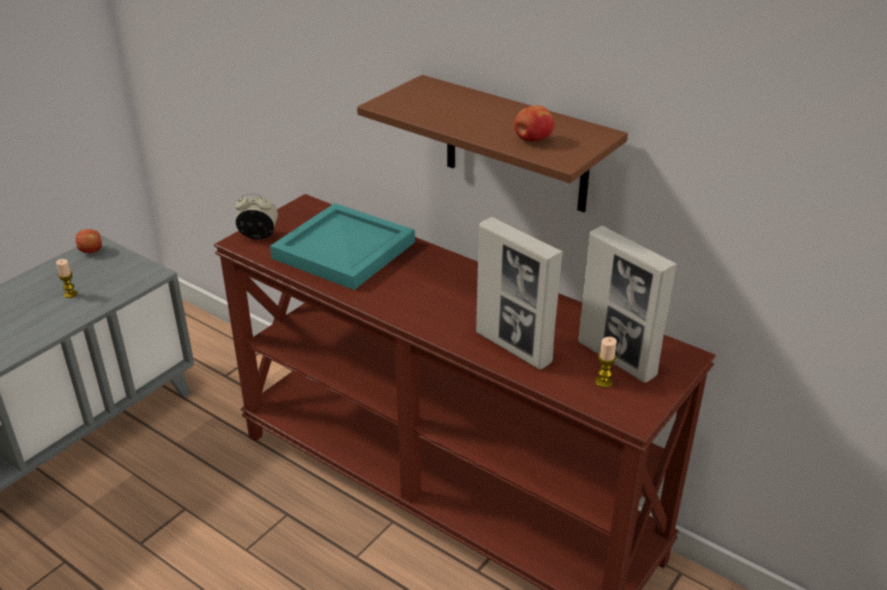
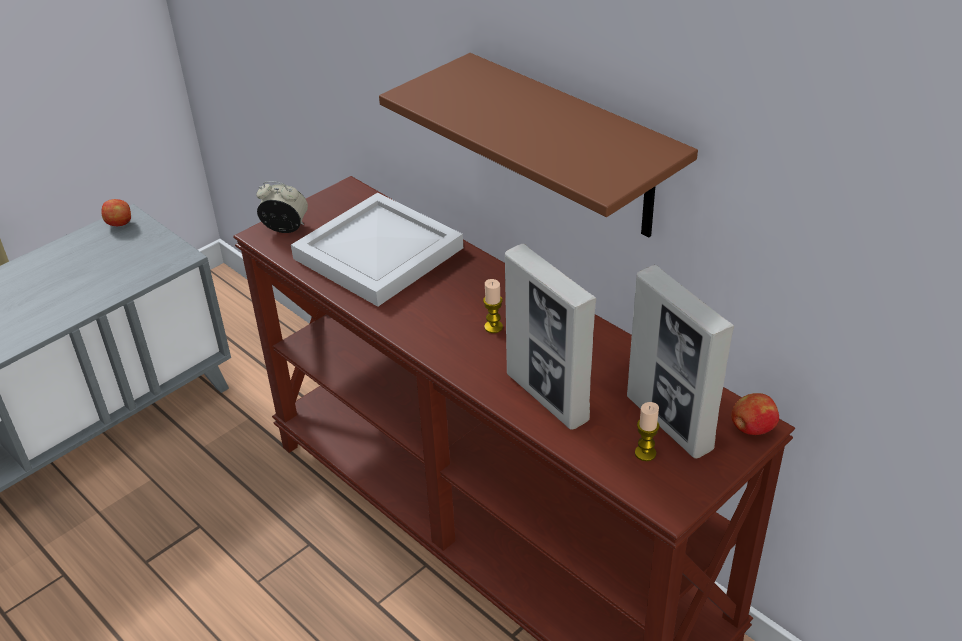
camera: 10 degrees right, 5 degrees up
(70, 294) = (87, 276): candle -> candle (493, 327)
(341, 250) = (375, 253): turquoise tray -> white tray
(532, 140) = (574, 154): apple -> apple (751, 429)

